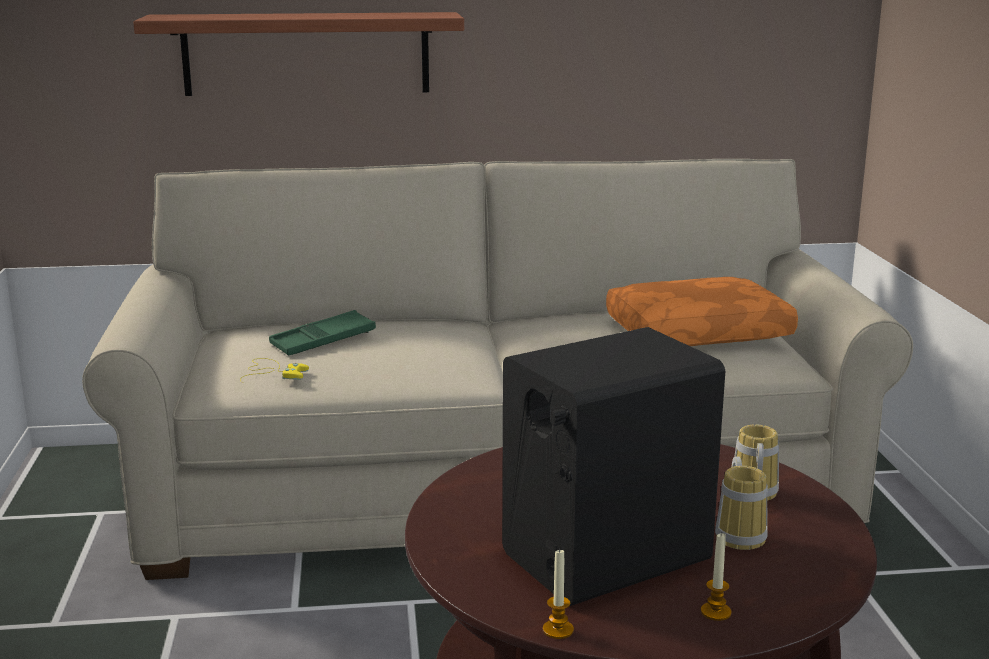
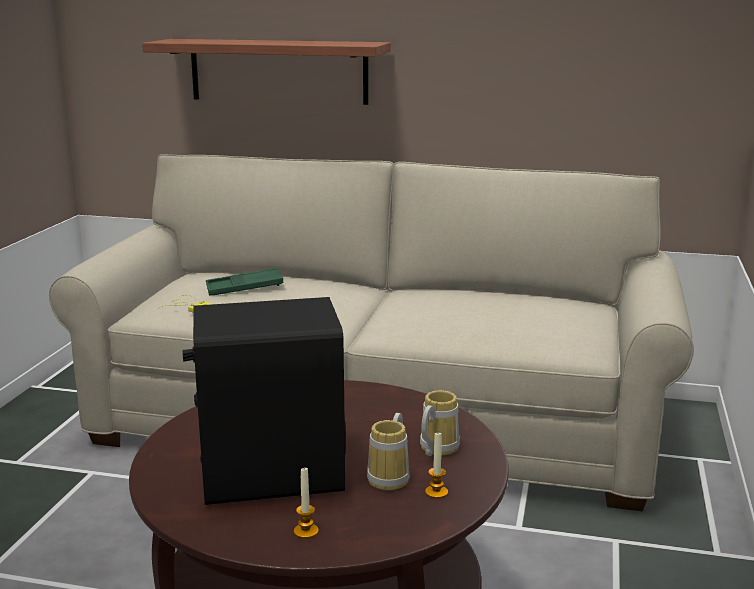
camera: 20 degrees right, 0 degrees up
(558, 630) = (179, 520): candle -> candle (436, 492)
(698, 332) = (535, 315): orange pillow -> none

